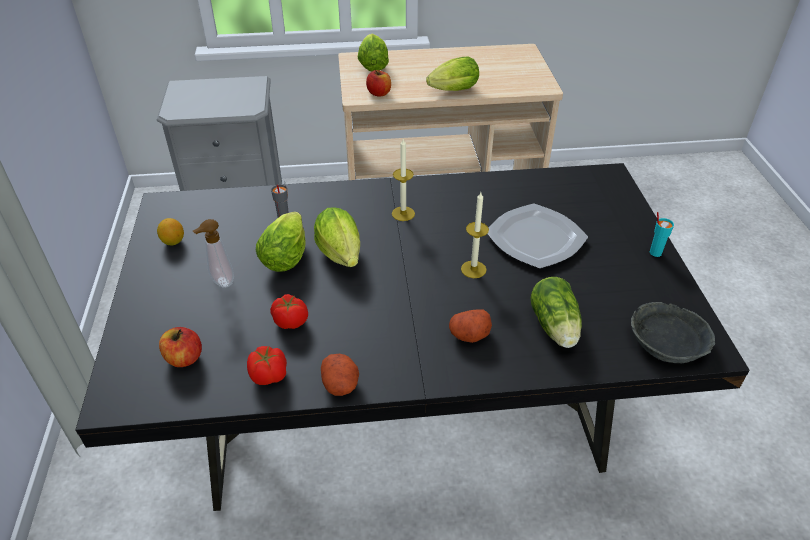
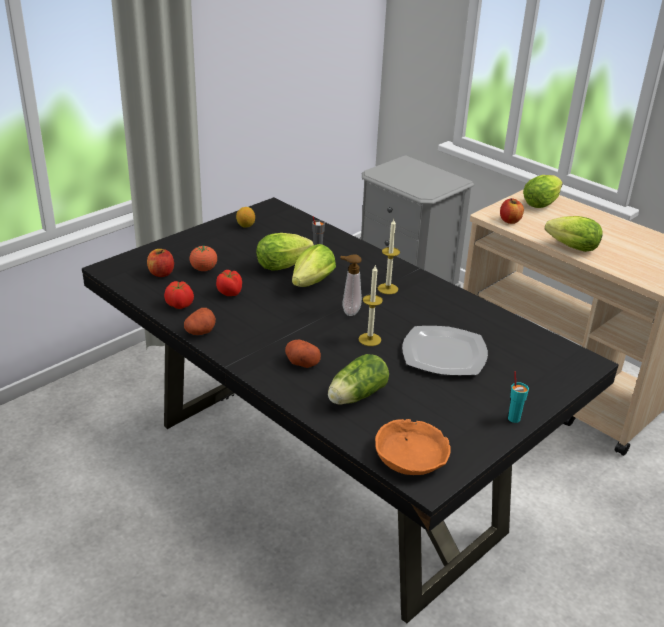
camera: 50 degrees right, 10 degrees down
(219, 318) = (204, 269): none -> tomato
(220, 282) = (232, 256): soap dispenser -> soap dispenser (349, 311)
(668, 339) = (412, 456): grey bowl -> orange bowl

